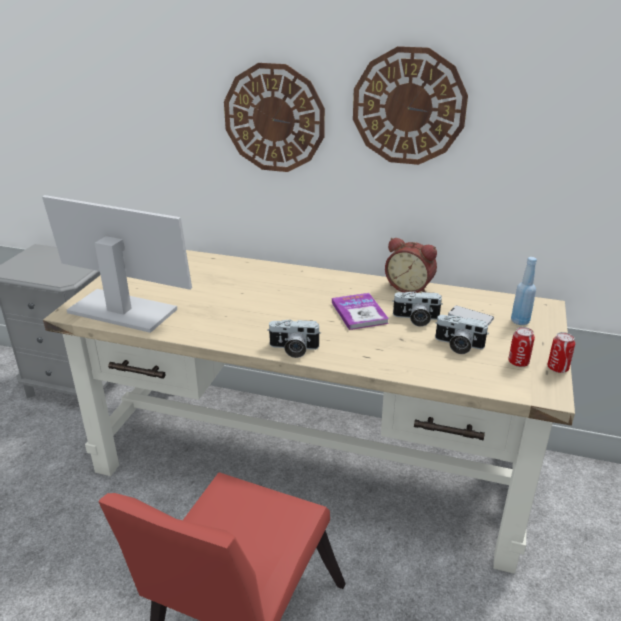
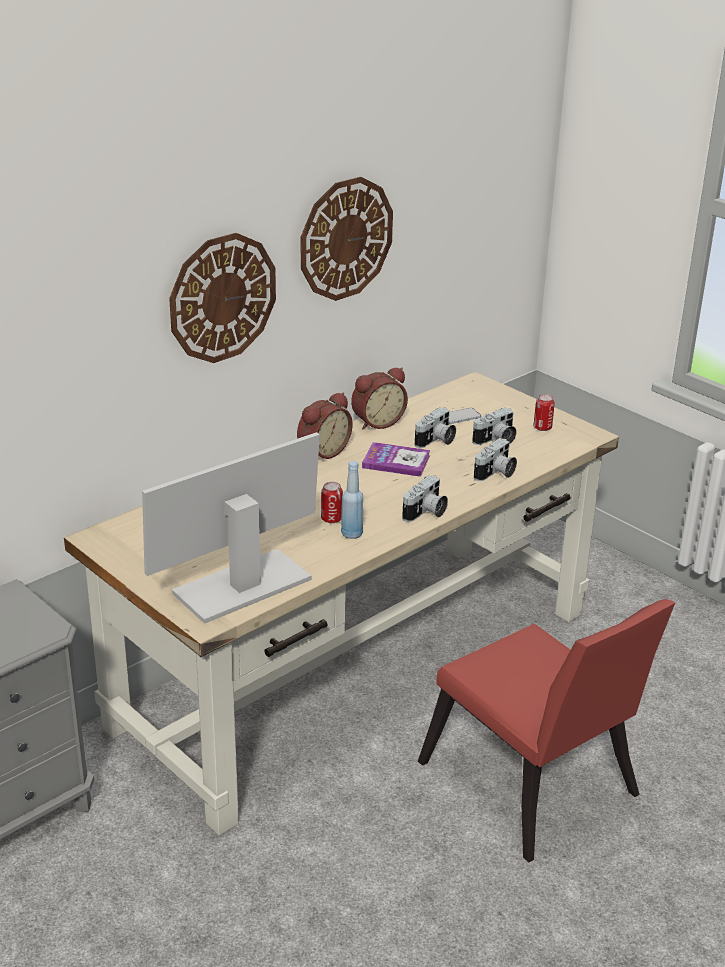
camera: 60 degrees left, 0 degrees up
(335, 281) = (322, 452): none -> alarm clock
(399, 363) = (496, 473): none -> camera
(519, 321) = (486, 401): blue bottle -> blue bottle (351, 534)
(557, 368) = (563, 417): can -> can (331, 519)

